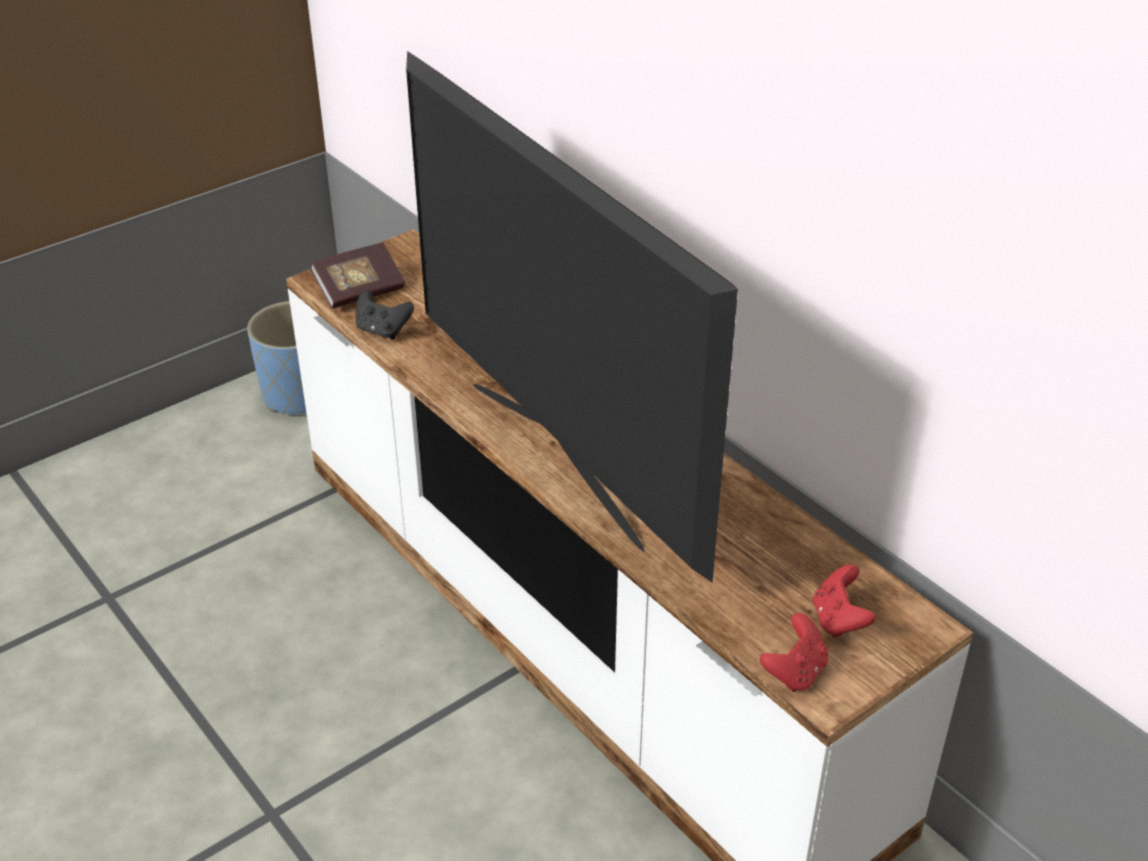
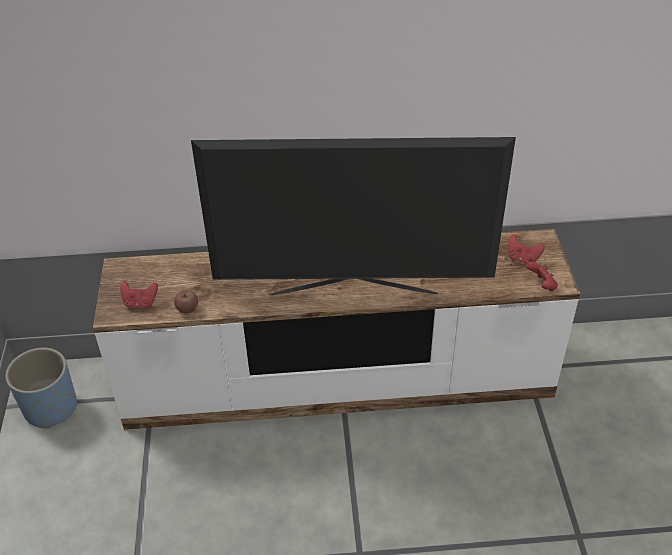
camera: 55 degrees left, 5 degrees up
(359, 291) = (140, 303): book -> red game controller
(383, 330) = (187, 308): black game controller -> apple

